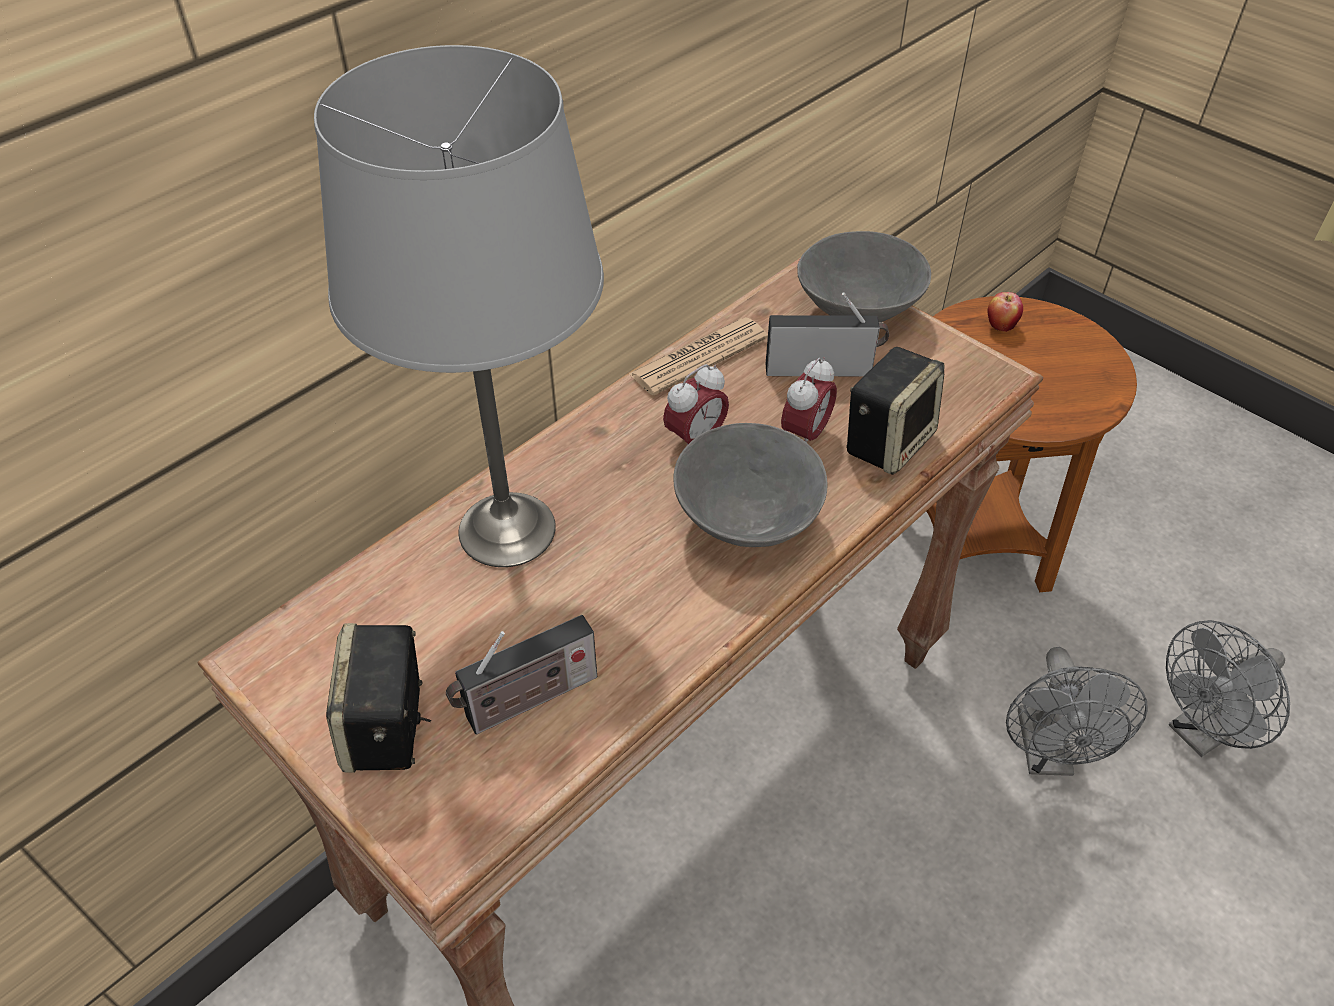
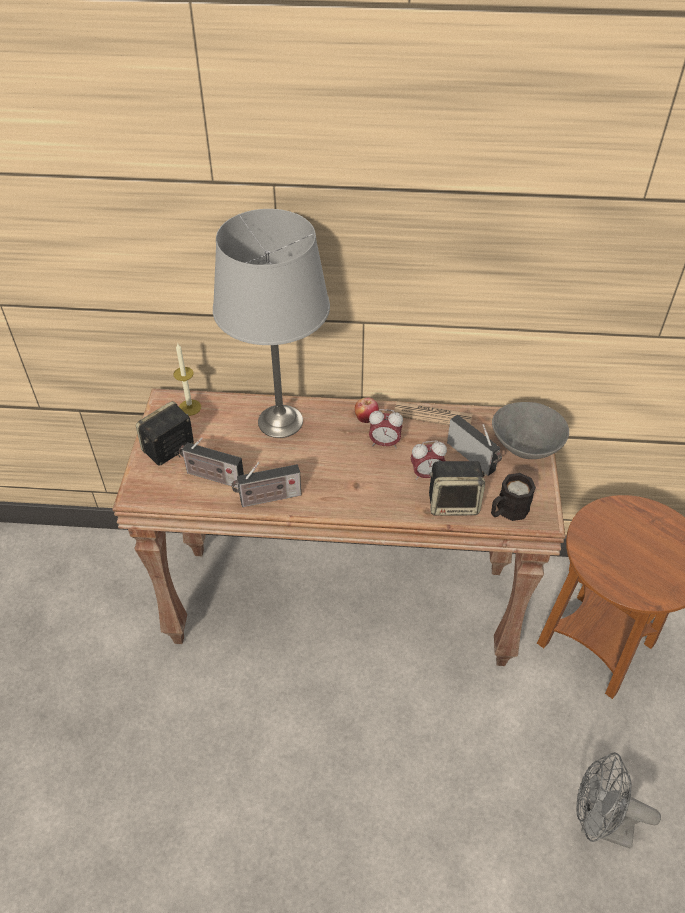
camera: 50 degrees right, 0 degrees up
(322, 632) = (190, 407): none -> candle
(659, 652) = (267, 498): none -> radio
(747, 523) = (357, 485): grey bowl -> none
(953, 399) = (507, 511): none -> black mug
(1000, 326) = (654, 525): apple -> apple (366, 418)
(1047, 755) = (507, 755): grey fan -> none

